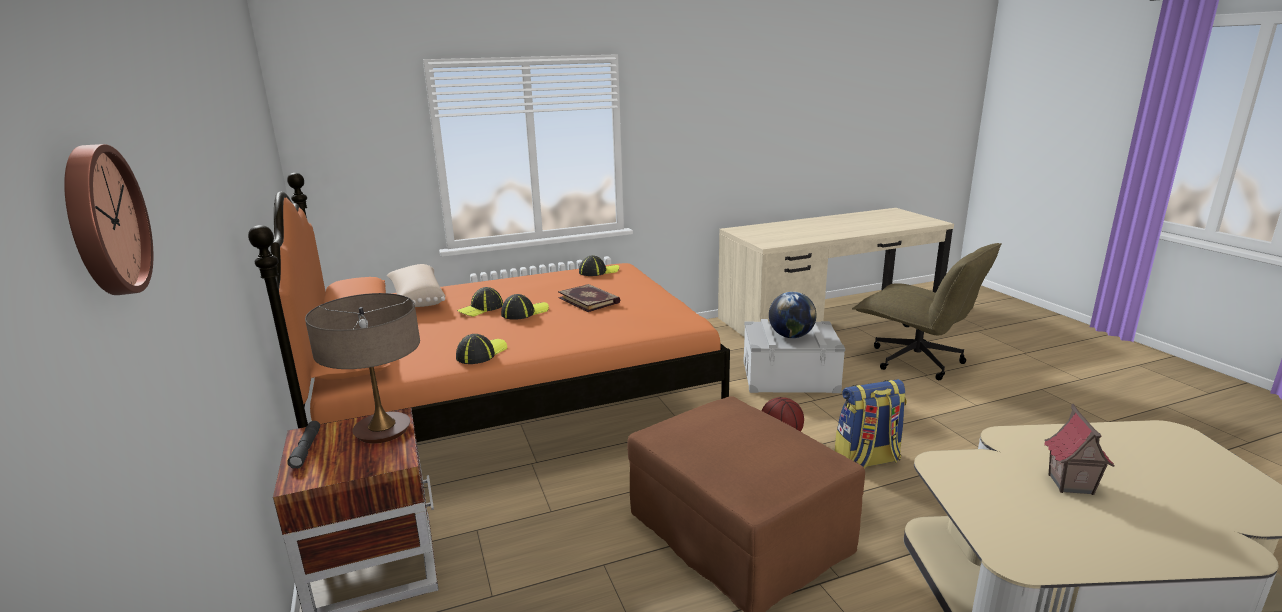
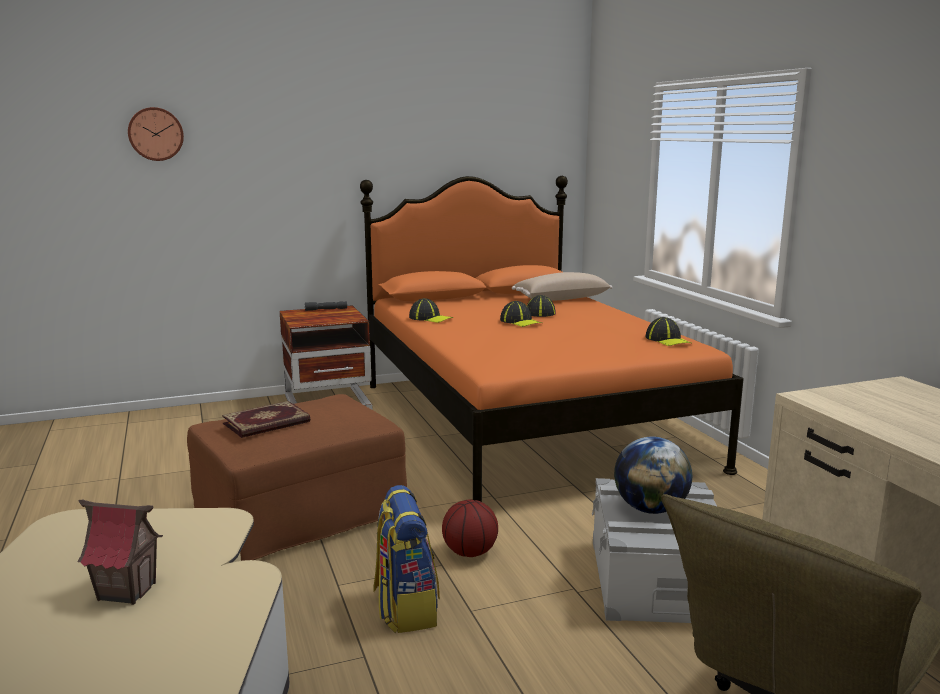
camera: 90 degrees right, 5 degrees down
(382, 431) = (338, 318): table lamp -> none
(589, 300) = (555, 337): book -> book (267, 423)

